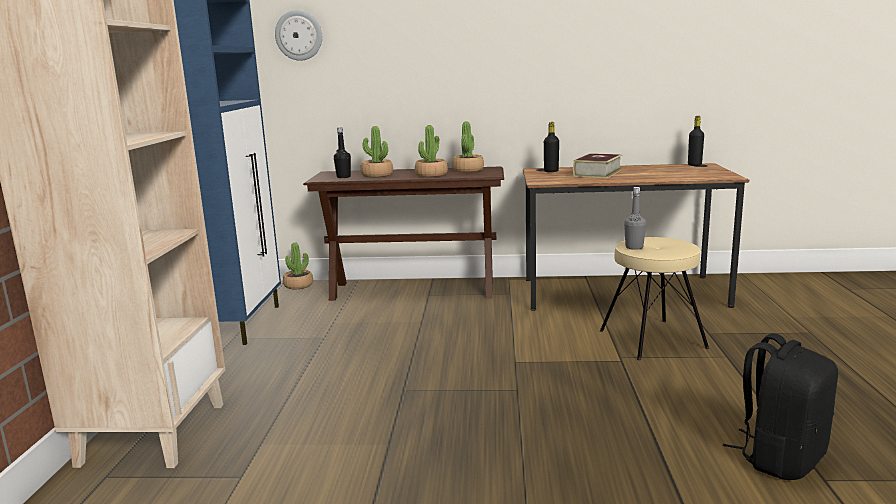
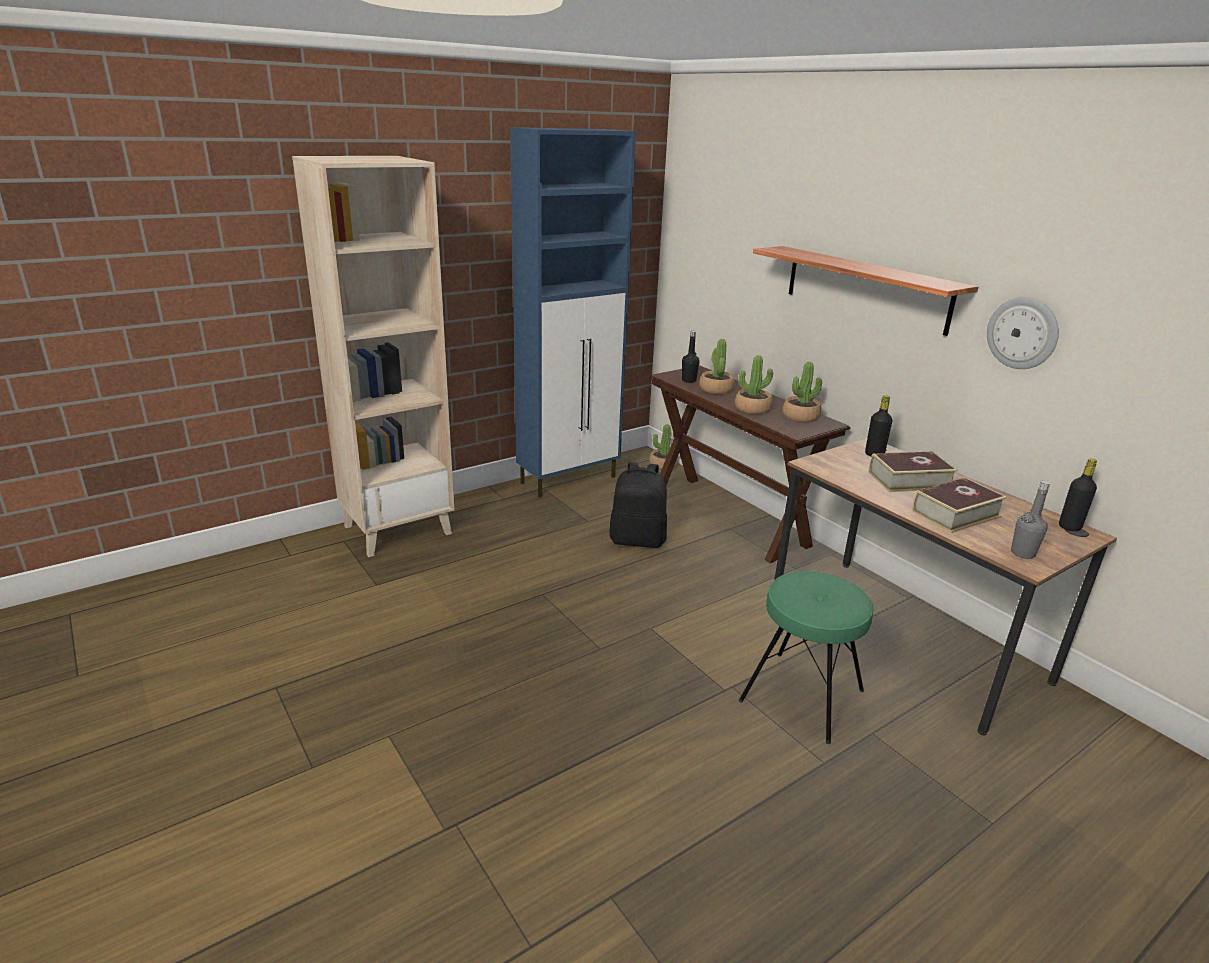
camera: 50 degrees right, 10 degrees up
(299, 35) = (710, 223): wall clock -> wall clock (1022, 333)
(486, 55) = (865, 288): none -> shelf
(634, 247) = (790, 584): grey bottle -> grey bottle (1022, 553)
(652, 339) = (801, 695): beige stool -> green stool
(653, 175) = (955, 514): none -> book
(780, 458) = (626, 854): black backpack -> black backpack (638, 540)

